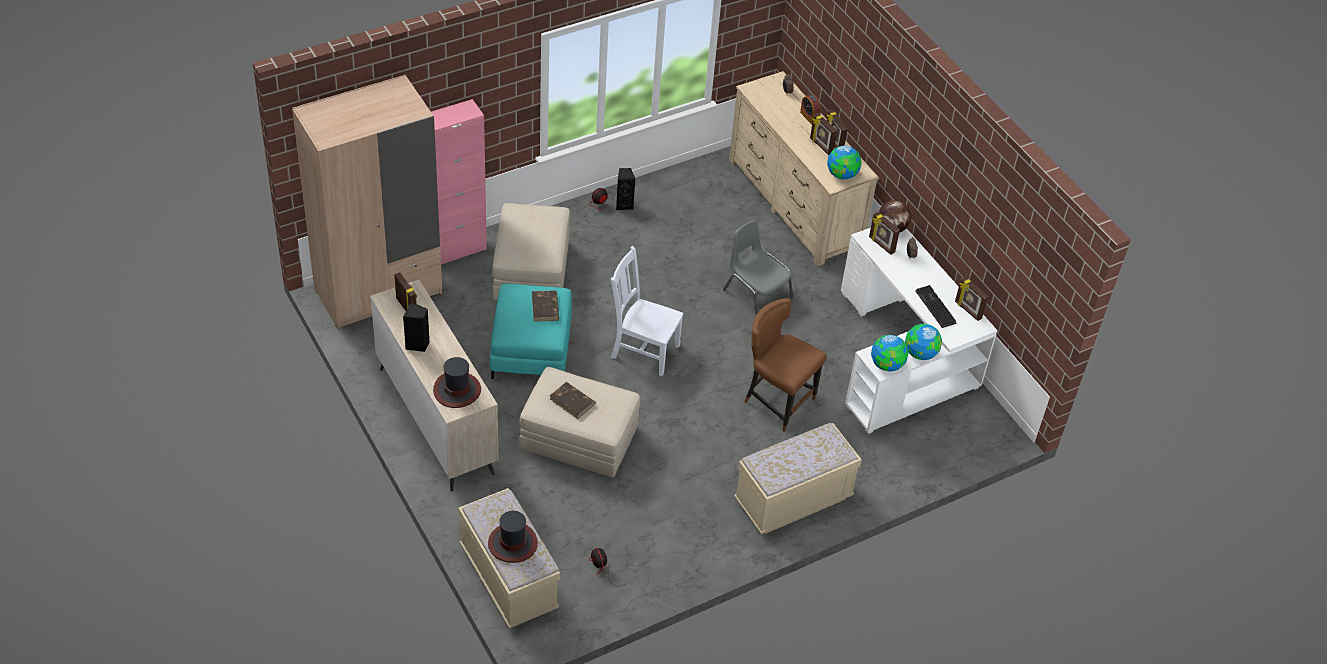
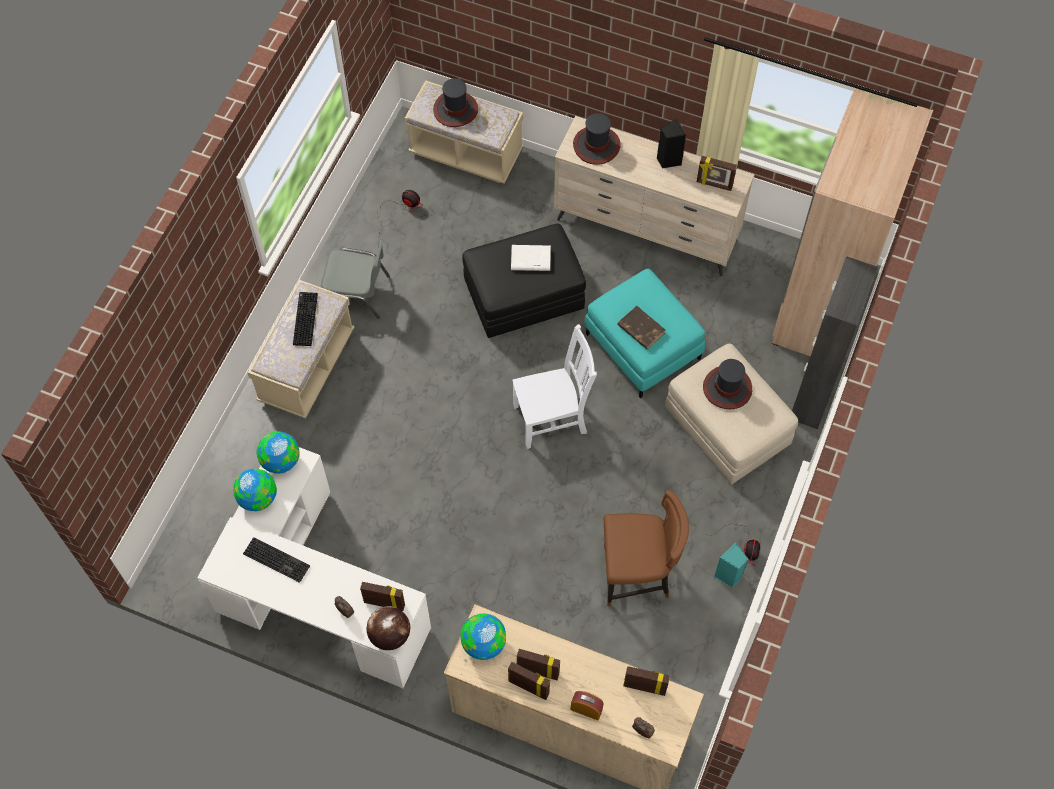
camera: 145 degrees right, 15 degrees up
(455, 250) = (813, 397): pink cabinet -> black cabinet
(529, 241) = (727, 388): none -> hat
(572, 402) = (530, 260): brown book -> white book
(578, 439) = (524, 294): beige ottoman -> black ottoman
(624, 204) = (728, 576): black speaker -> turquoise speaker
(756, 293) = (509, 564): grey chair -> grey chair (357, 293)
(777, 401) = (394, 454): brown chair -> brown chair (637, 575)
(788, 463) = (304, 318): none -> keyboard
(967, 310) = (242, 581): picture frame -> picture frame (644, 686)

